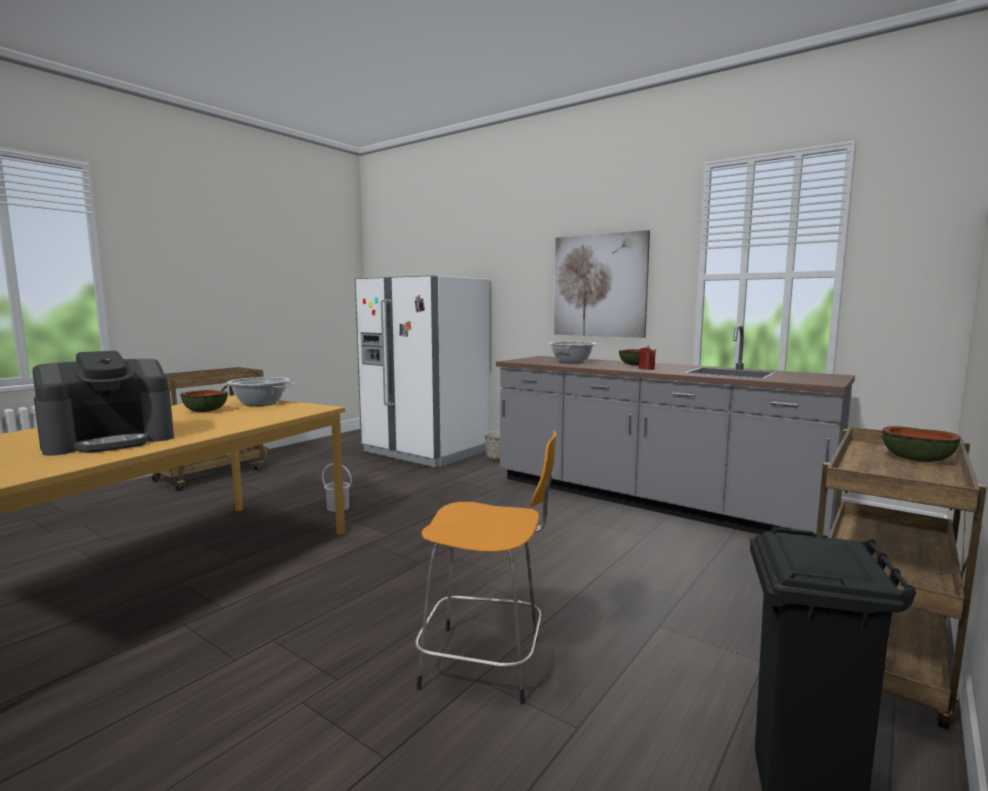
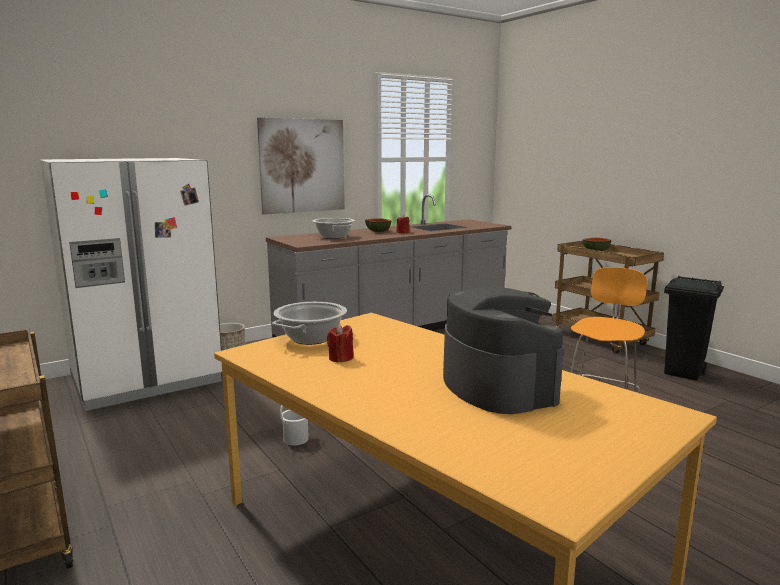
camera: 70 degrees left, 5 degrees up
(206, 411) = (340, 358): bowl -> red candle

